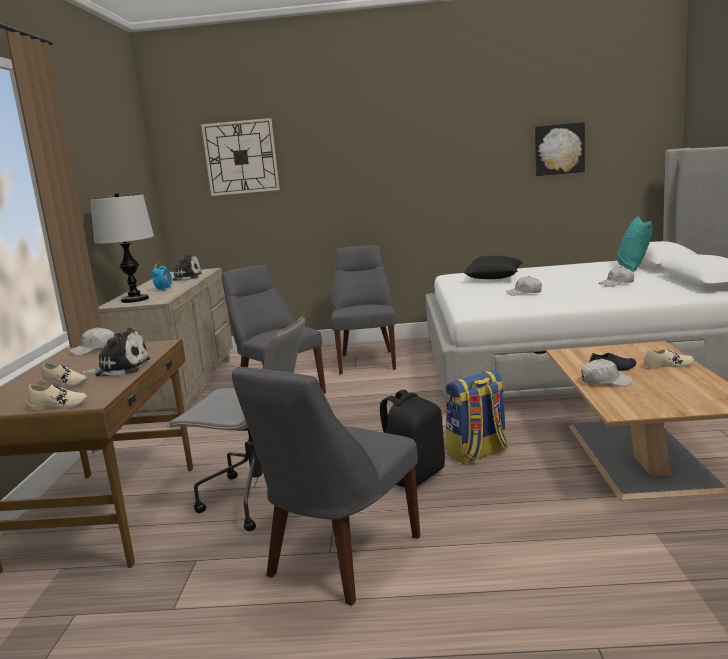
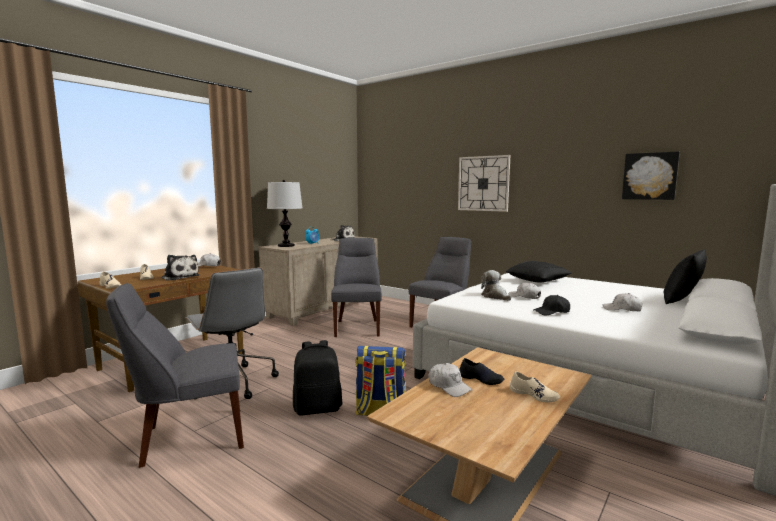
camera: 35 degrees right, 5 degrees down
(241, 157) = (403, 166): wall clock -> wall clock (483, 183)
(501, 299) = (495, 296): none -> plush toy
(580, 298) = (552, 312): none -> black cap
(633, 268) = (681, 300): turquoise pillow -> black pillow

